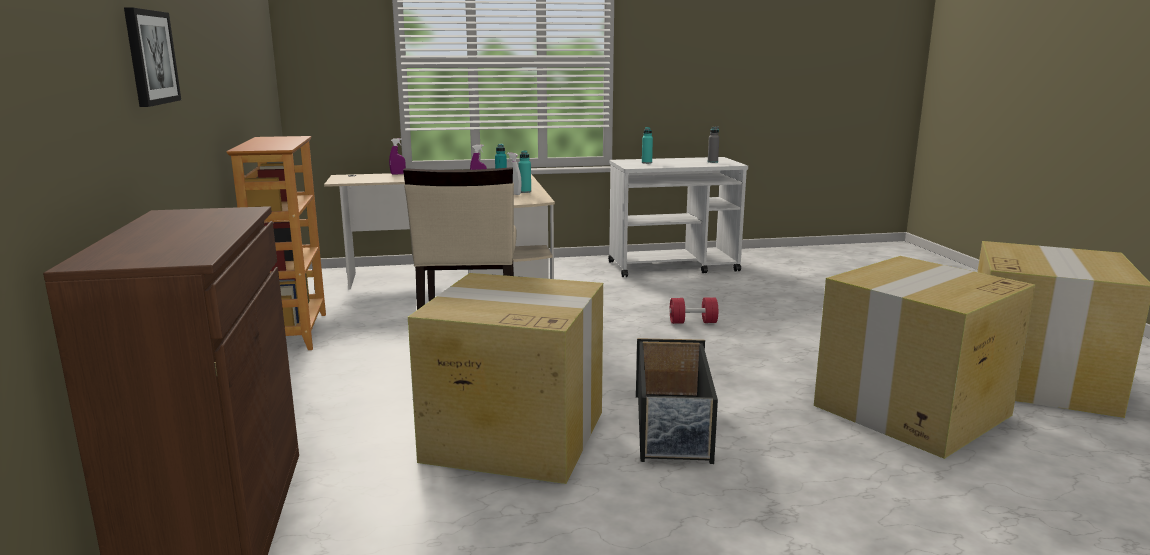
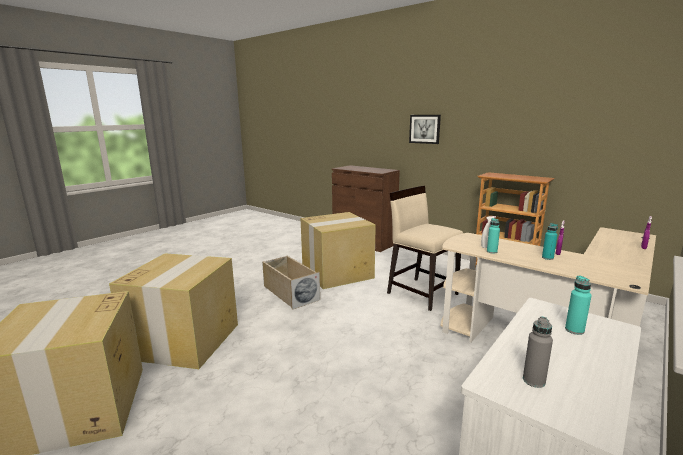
camera: 140 degrees right, 0 degrees up
(673, 428) = (290, 293): black storage box -> beige storage box
(693, 322) = (360, 369): red dumbbell -> none

